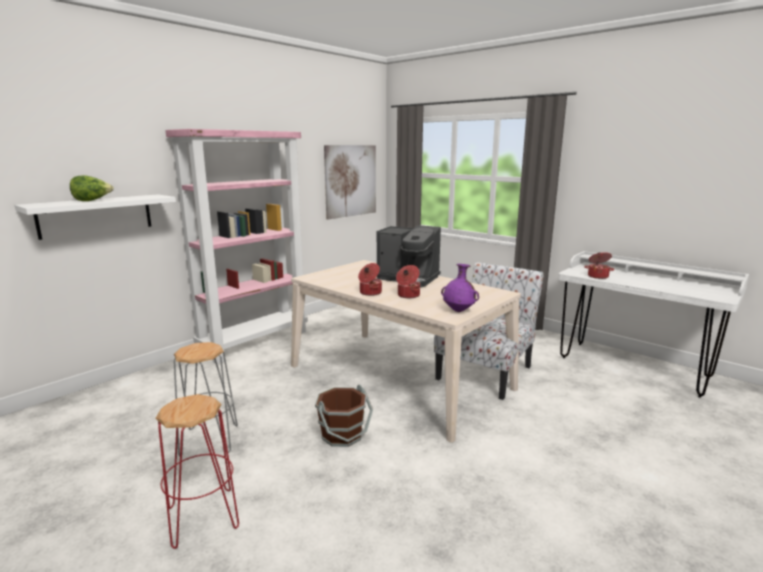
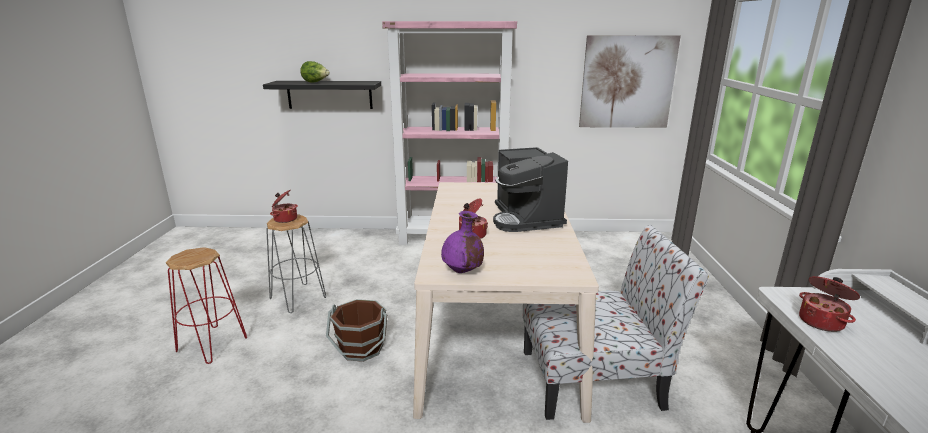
camera: 50 degrees right, 5 degrees up
(96, 215) = (329, 94): white shelf -> black shelf
(370, 293) = (450, 218): cooking pot -> cooking pot (285, 219)

